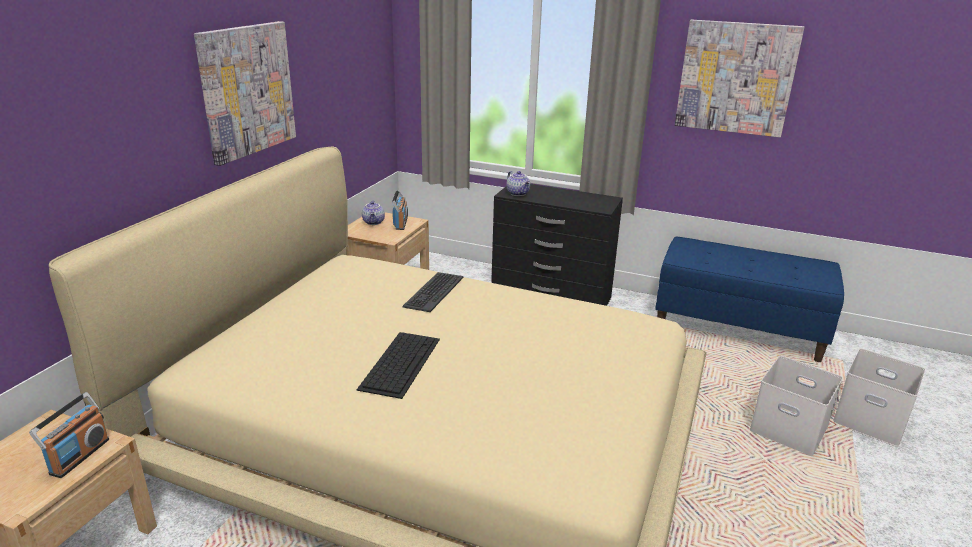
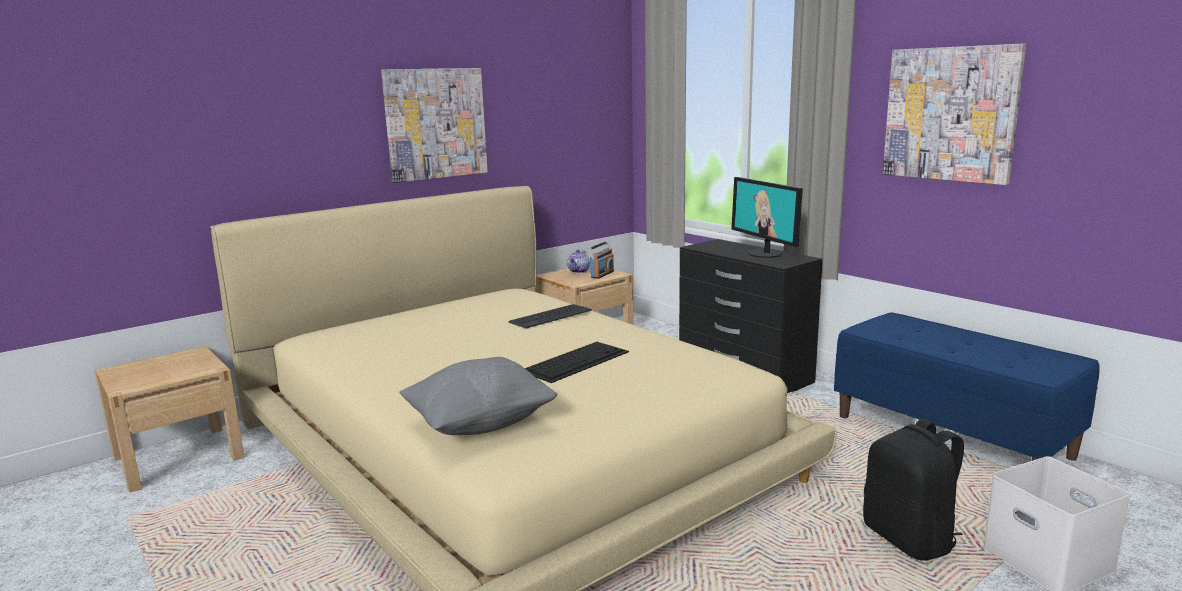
camera: 30 degrees right, 10 degrees down
(79, 456) = (187, 371): radio -> none
(400, 362) = (453, 355): keyboard -> keyboard (576, 361)
(518, 193) = (708, 247): teapot -> none
(530, 444) = (480, 424): none -> grey pillow
(574, 197) = (765, 253): none -> monitor
(790, 429) = (910, 539): white storage box -> black backpack

